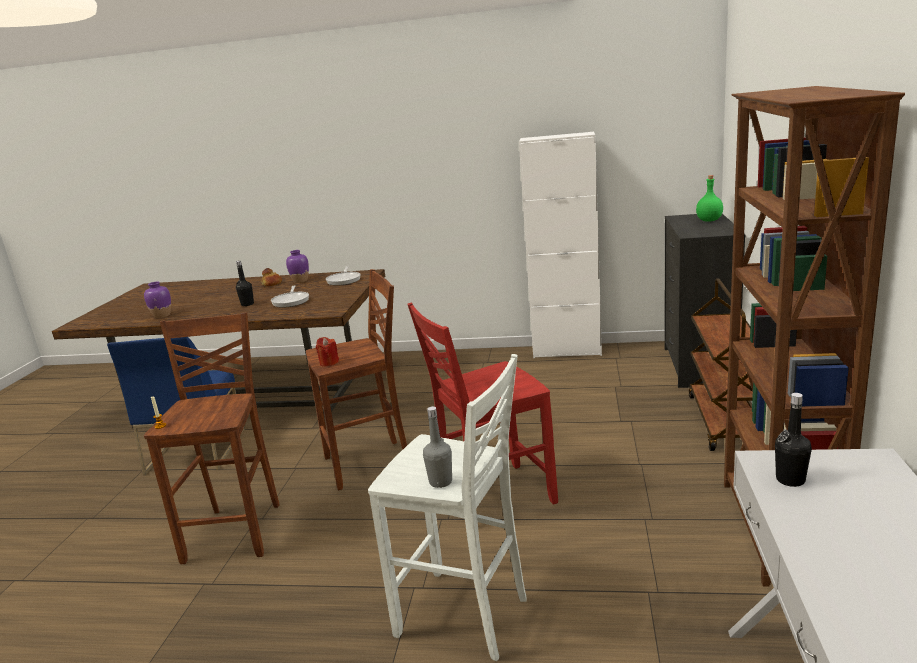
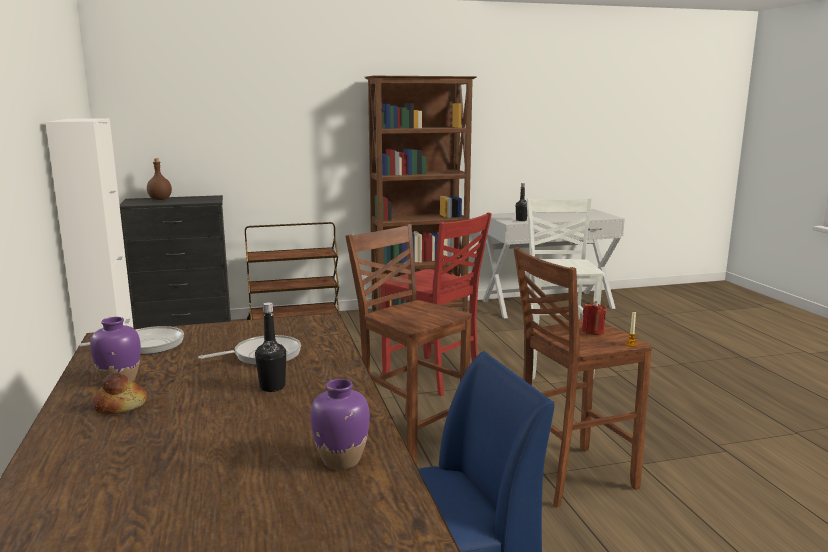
camera: 115 degrees left, 5 degrees down
(329, 363) = (441, 316): red candle -> red candle (593, 331)
(440, 482) = (576, 263): grey bottle -> none
(709, 220) = (160, 199): green bottle -> brown bottle

